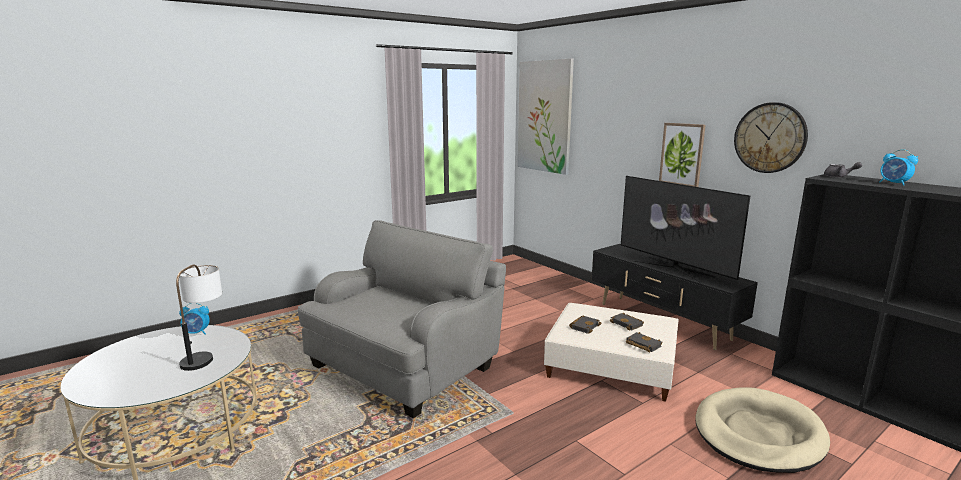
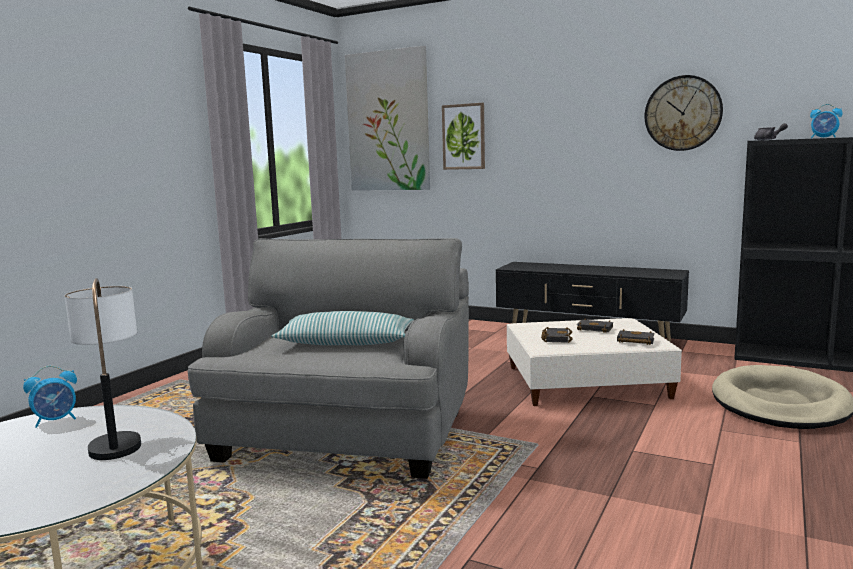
camera: 25 degrees left, 5 degrees down
(394, 308) = (345, 343): none -> pillow
(673, 268) = (599, 271): television -> none
(682, 154) = (583, 144): picture -> picture (464, 137)

